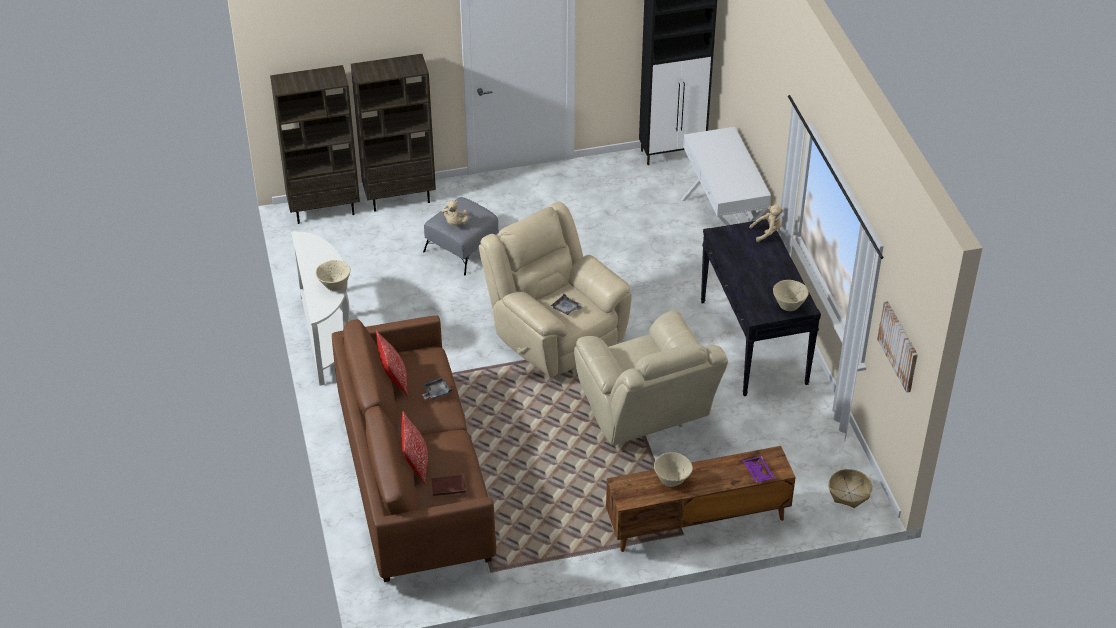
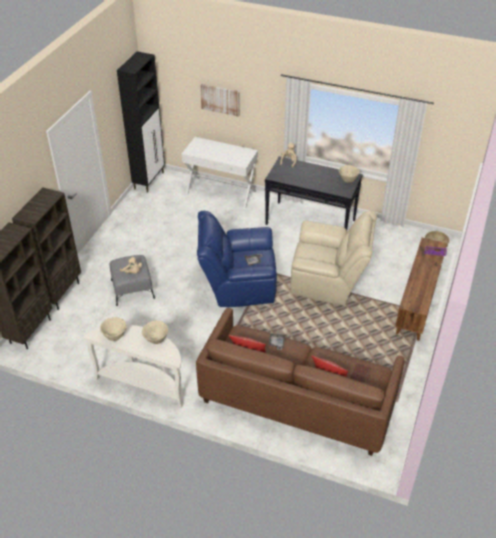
camera: 55 degrees left, 0 degrees up
(555, 334) = (238, 286): beige armchair -> blue armchair
(672, 480) = (419, 285): beige bowl -> beige bowl (115, 336)
(899, 346) = (449, 147): picture -> picture (220, 99)

